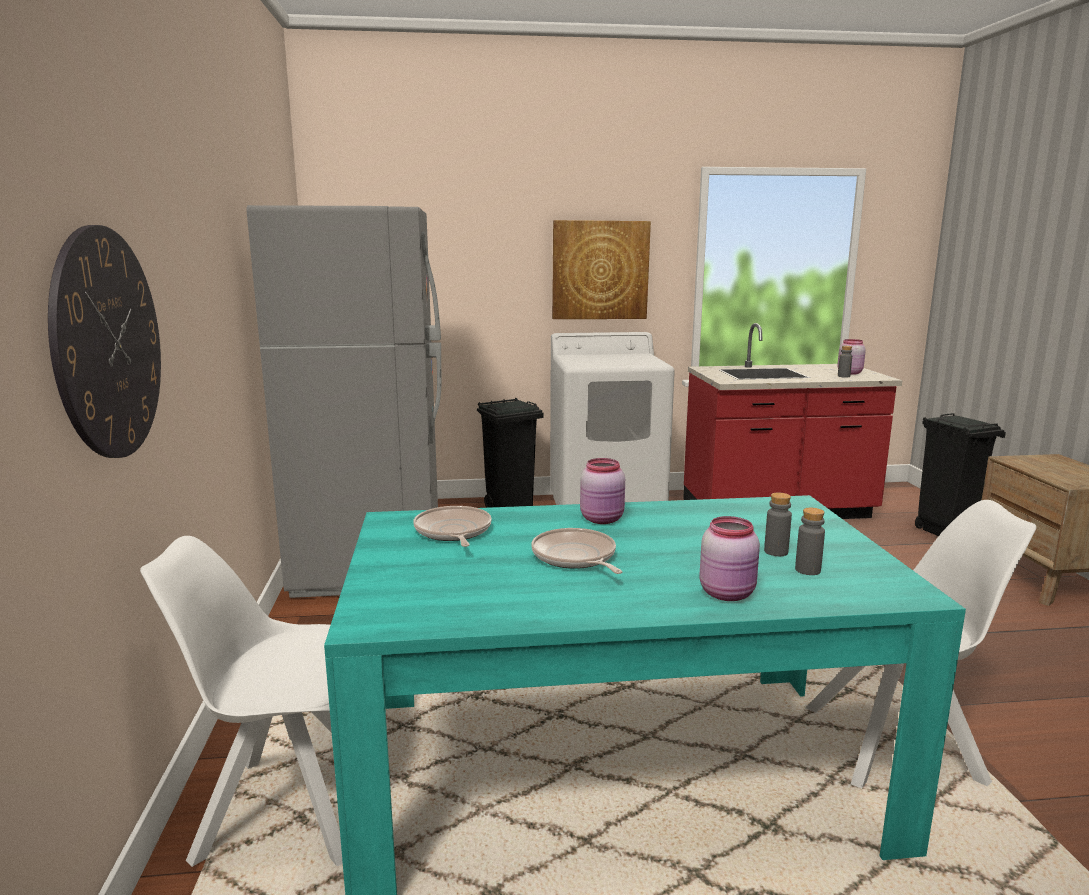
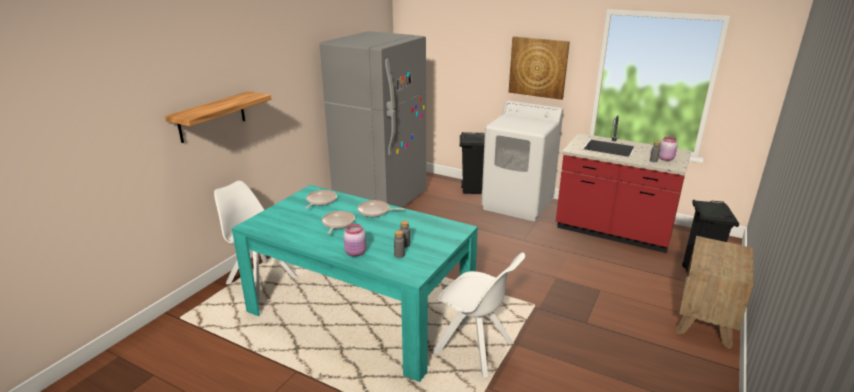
camera: 35 degrees right, 10 degrees up
(108, 343) = (212, 117): wall clock -> shelf
(603, 519) = (375, 211): pink jar -> frying pan

